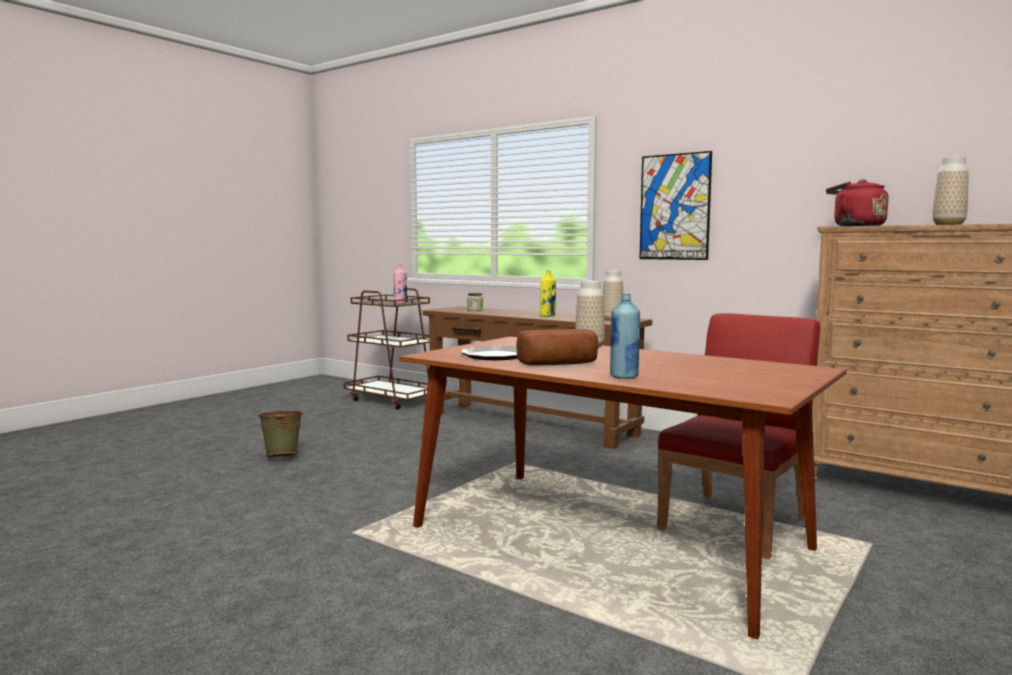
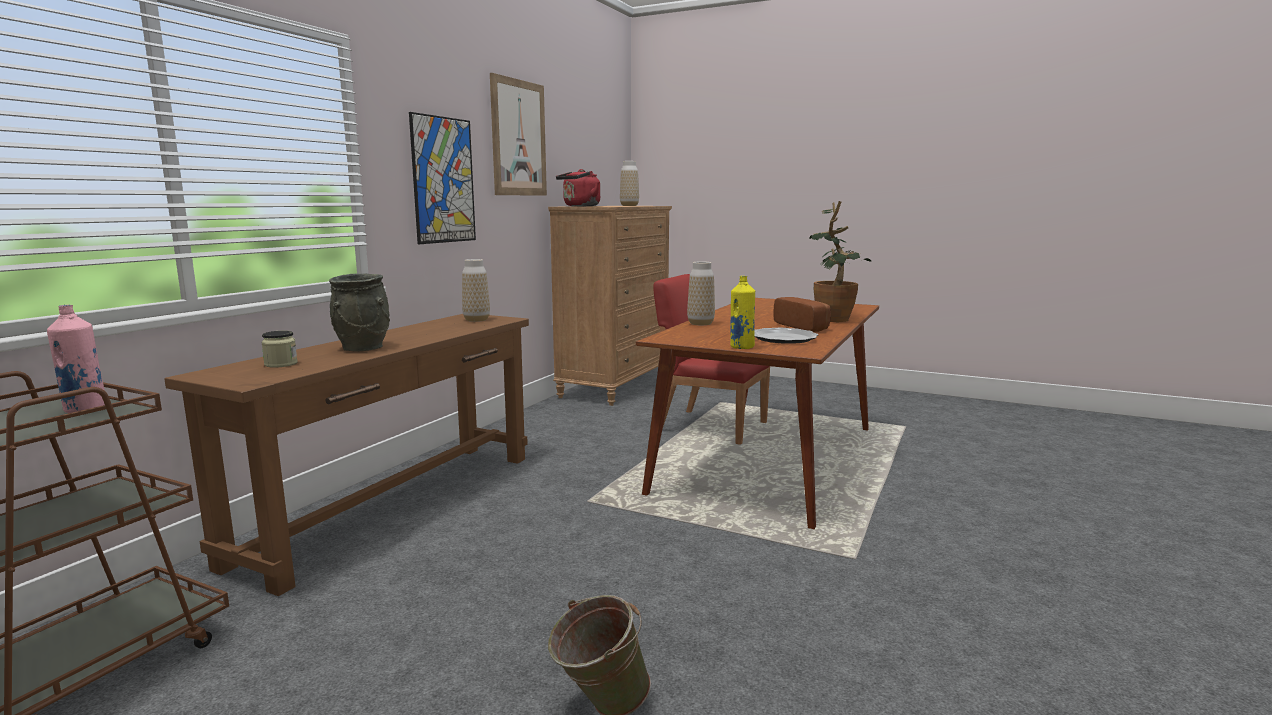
camera: 100 degrees left, 5 degrees up
(511, 313) = (362, 348): none -> grey vase
(547, 316) = (419, 335): yellow bottle -> yellow bottle (741, 347)
(624, 376) = (834, 318): blue bottle -> potted plant
(794, 155) = (519, 138): none -> picture

